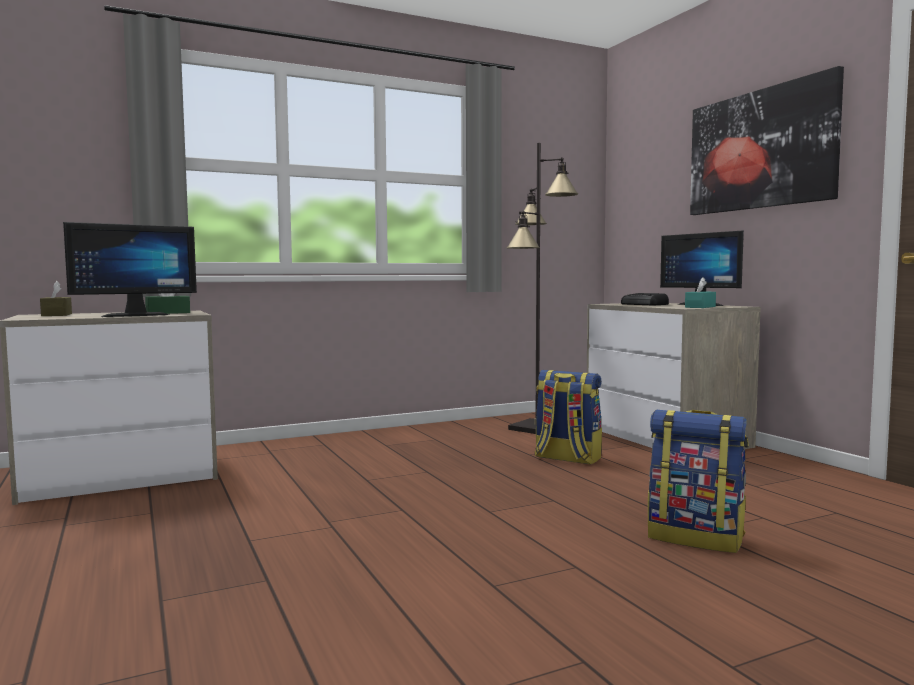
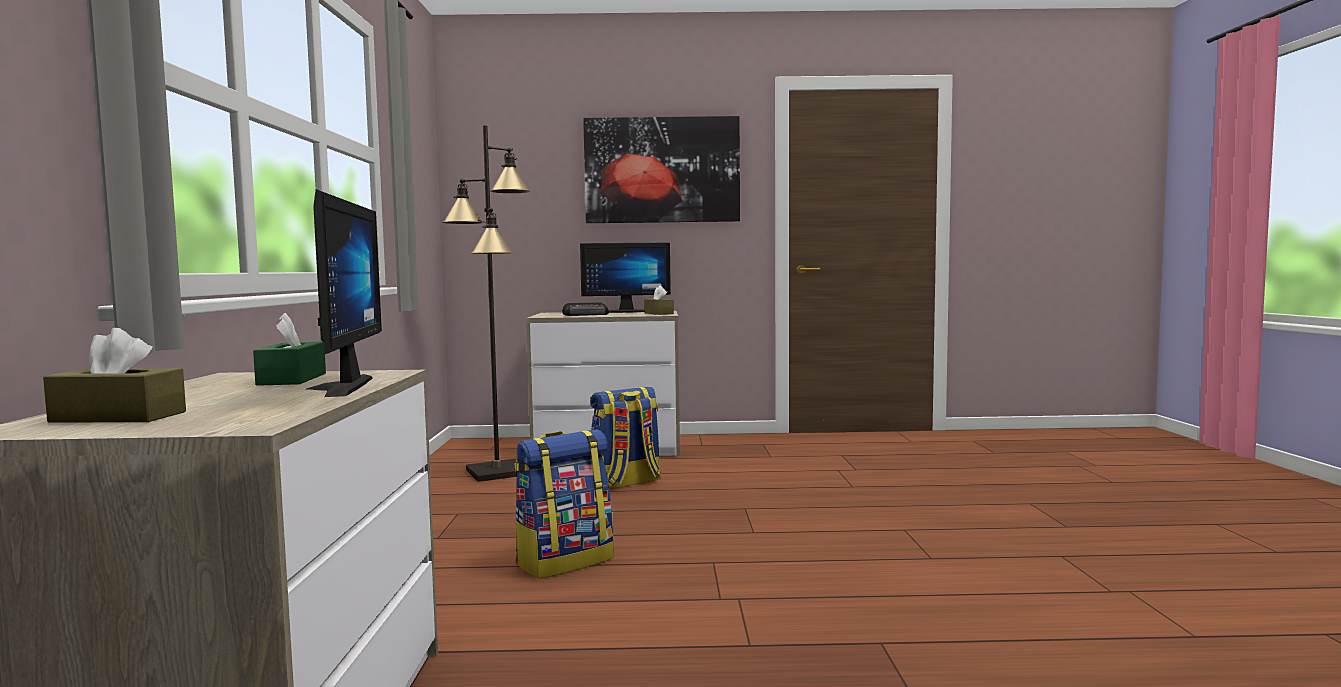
camera: 65 degrees left, 0 degrees up
(696, 537) = (865, 491): backpack -> backpack (565, 561)
(700, 307) = (658, 313): turquoise tissue box -> brown tissue box

